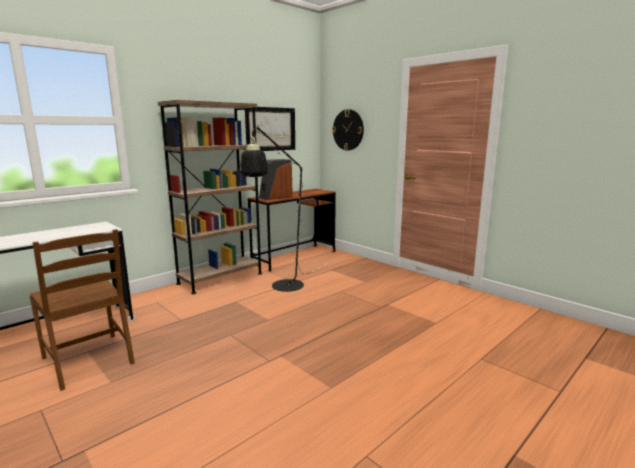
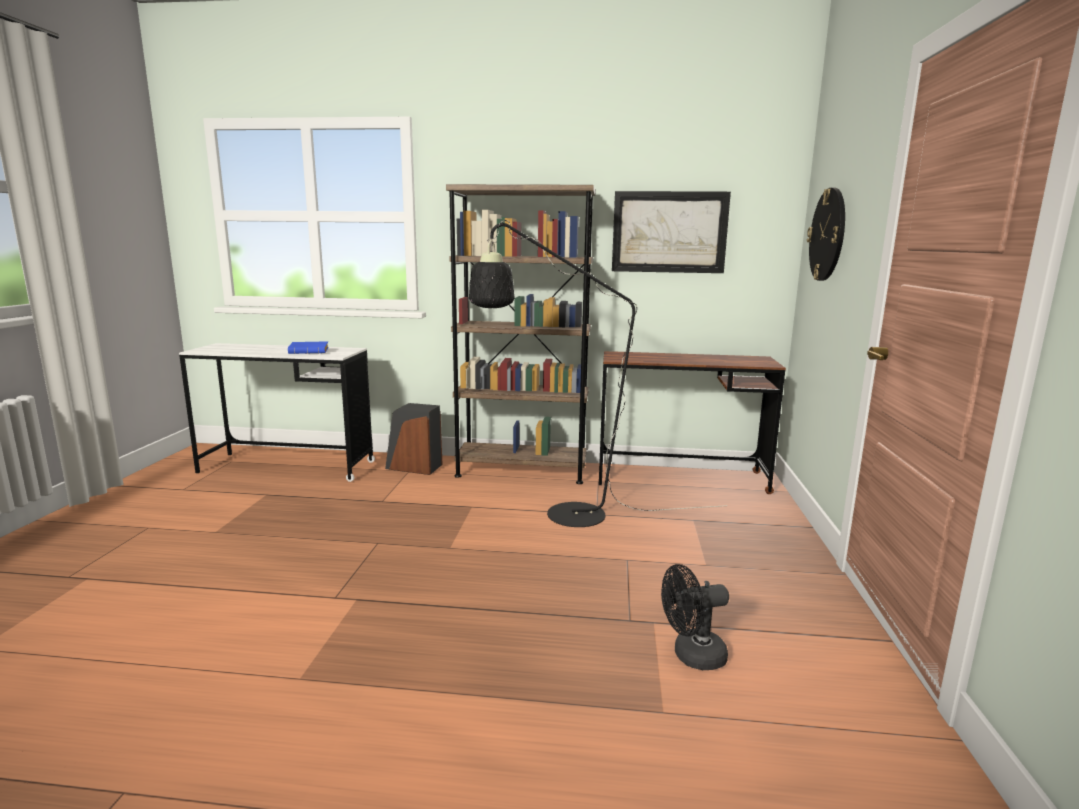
camera: 50 degrees right, 0 degrees up
(75, 231) = (310, 351): none -> blue book
(89, 360) = (250, 503): brown chair -> none
(275, 197) = (642, 357): speaker -> speaker (414, 467)
(414, 306) = (691, 656): none -> black fan

